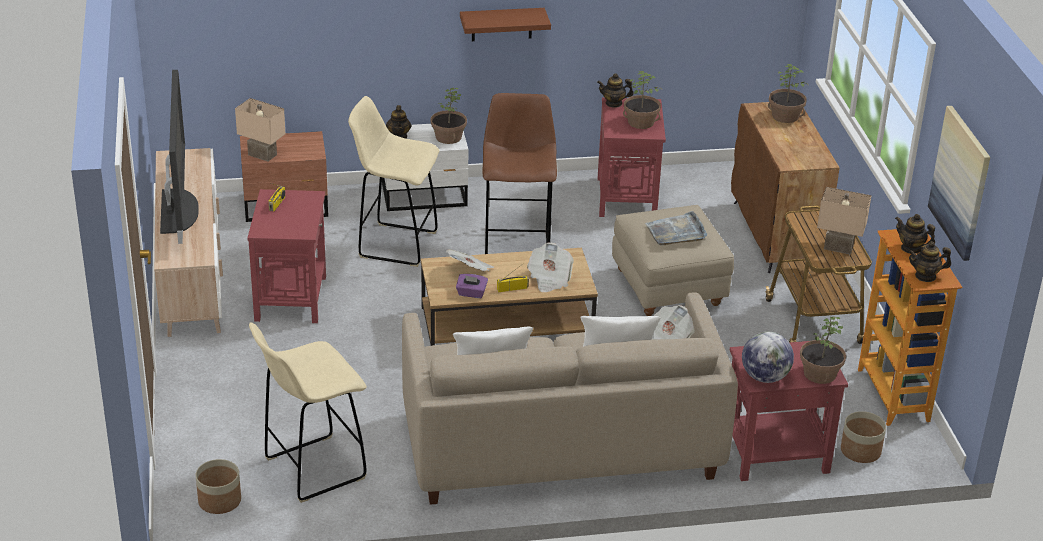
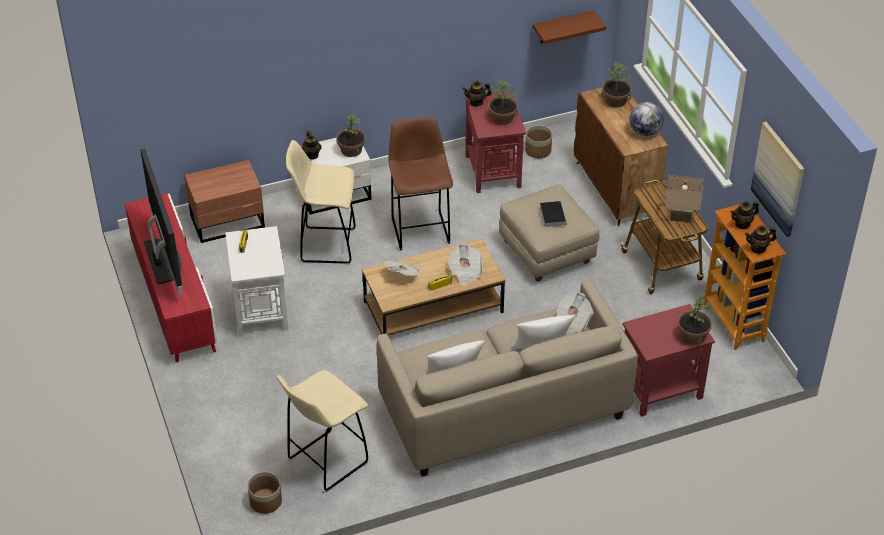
camera: 10 degrees left, 10 degrees up
(192, 274) = (175, 300): beige tv stand -> red tv stand
(263, 154) = (210, 190): beige table lamp -> none
(291, 298) = (261, 310): red side table -> white side table
(471, 293) = (410, 295): purple tissue box -> none
(501, 24) = (383, 57): brown shelf -> brown shelf (562, 27)
(676, 232) = (552, 215): grey tray -> book
(764, 377) = (654, 345): globe -> globe (644, 132)
(860, 451) = (720, 375): planter -> planter (538, 151)
(911, 248) = (742, 224): teapot -> teapot turned 45 degrees counterclockwise

